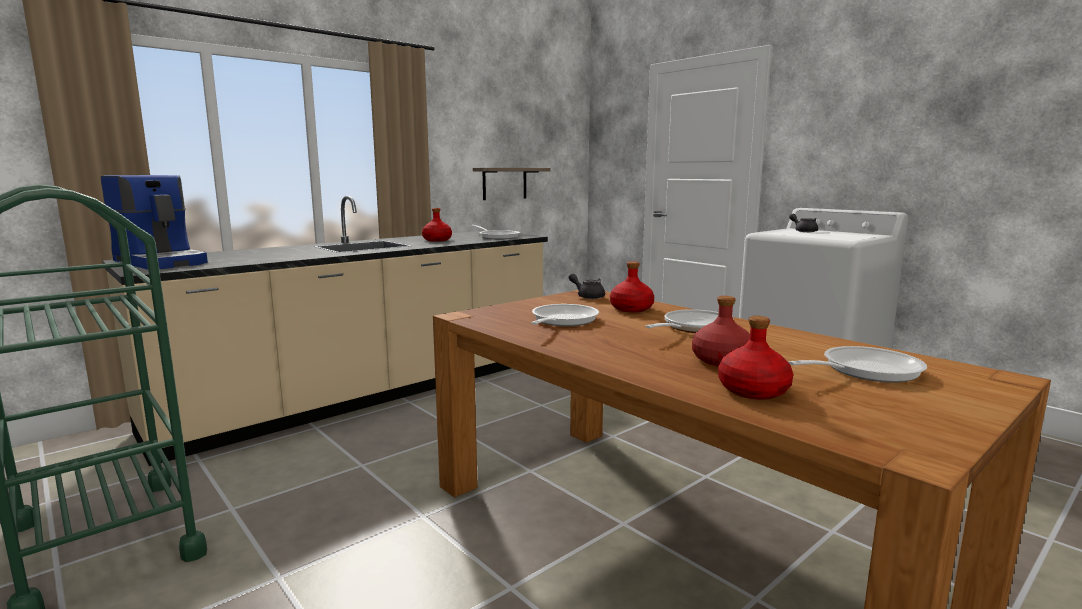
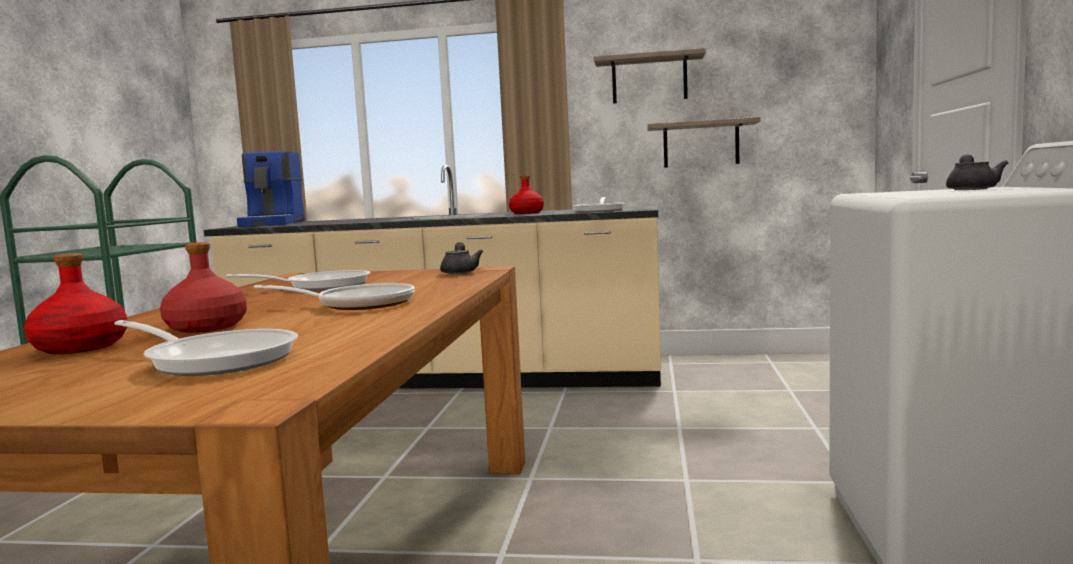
camera: 50 degrees right, 5 degrees down
(473, 131) = (649, 79): none -> shelf
(631, 309) = (424, 284): red bottle -> none

